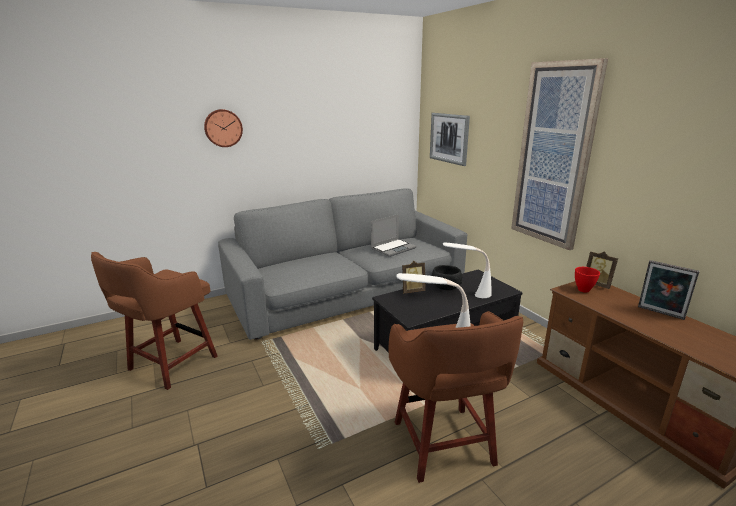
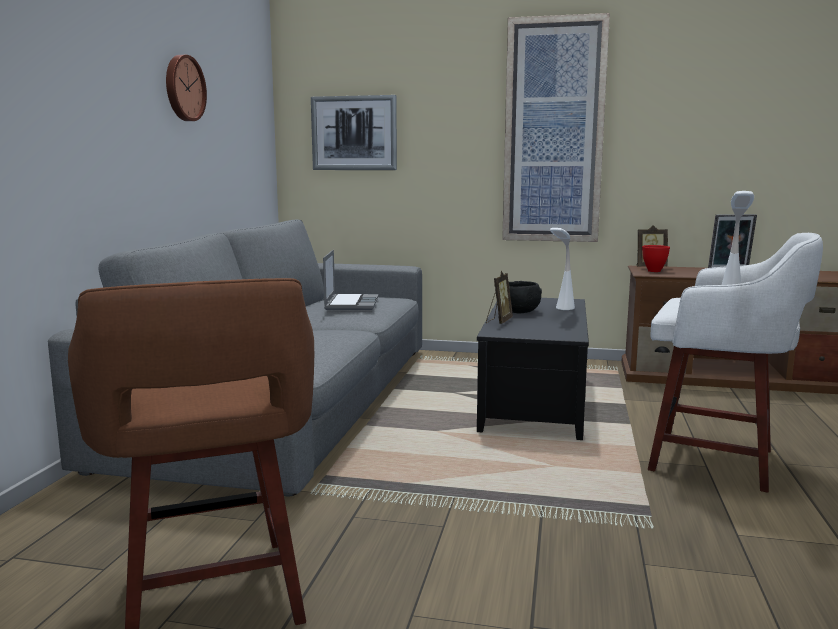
camera: 50 degrees left, 10 degrees down
(223, 128) = (49, 62): wall clock -> wall clock (183, 88)
(444, 445) = (717, 461): brown stool -> white stool

